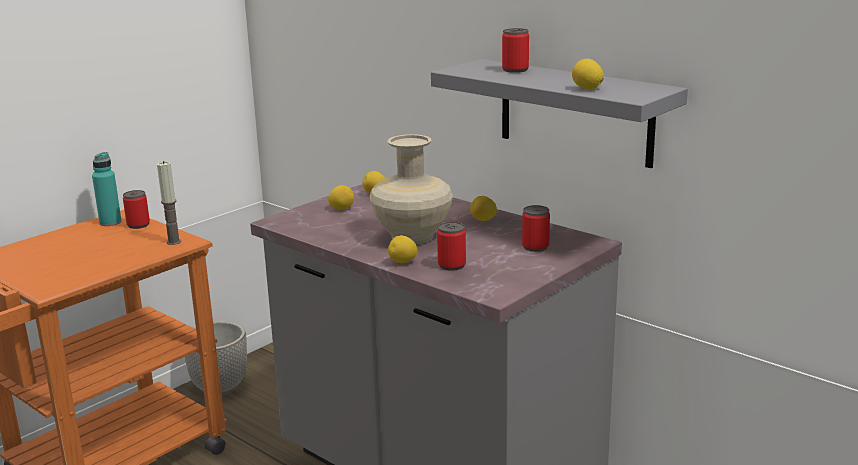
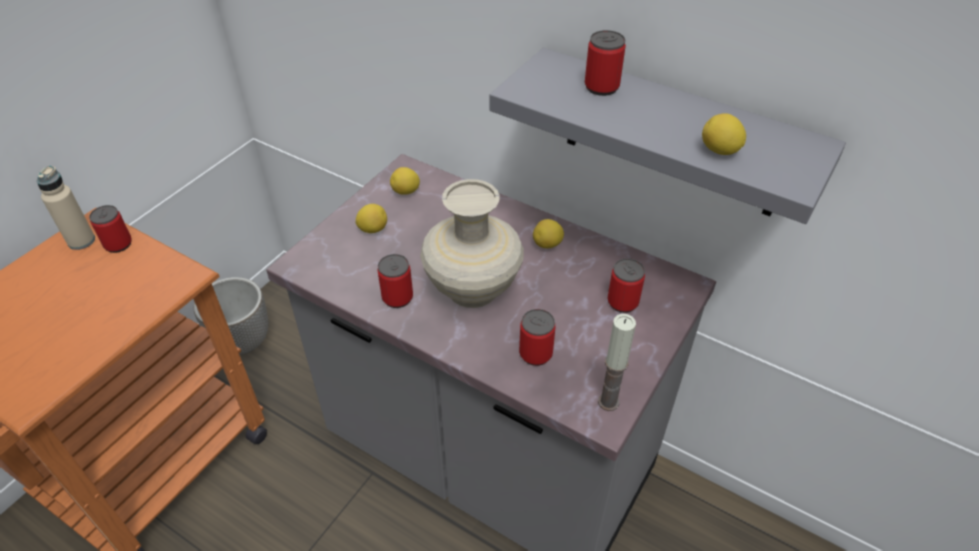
camera: 10 degrees left, 25 degrees up
(110, 222) = (81, 241): turquoise bottle -> beige bottle
(174, 242) = (170, 279): candle -> candle (608, 401)
(349, 238) = (397, 297): none -> can
(403, 262) = (475, 351): lemon -> none

